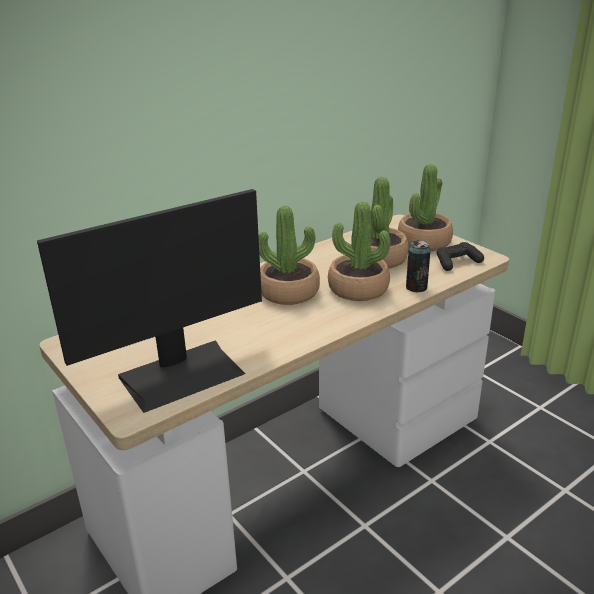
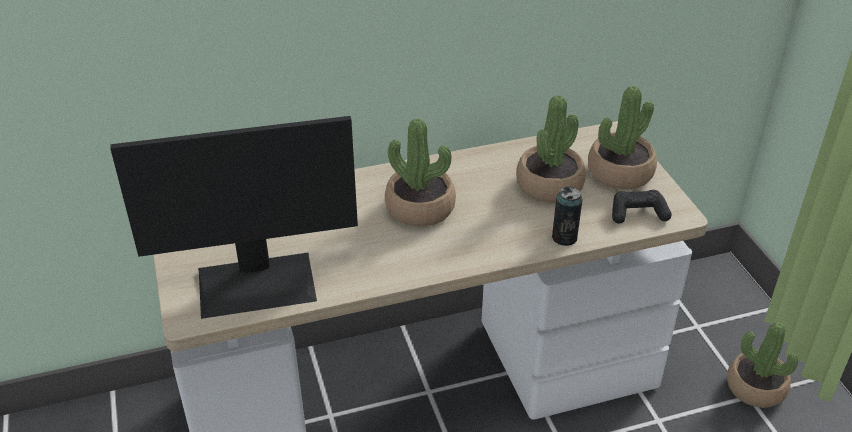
camera: 20 degrees right, 10 degrees up
(358, 289) = (497, 223): potted plant -> potted plant (755, 388)

